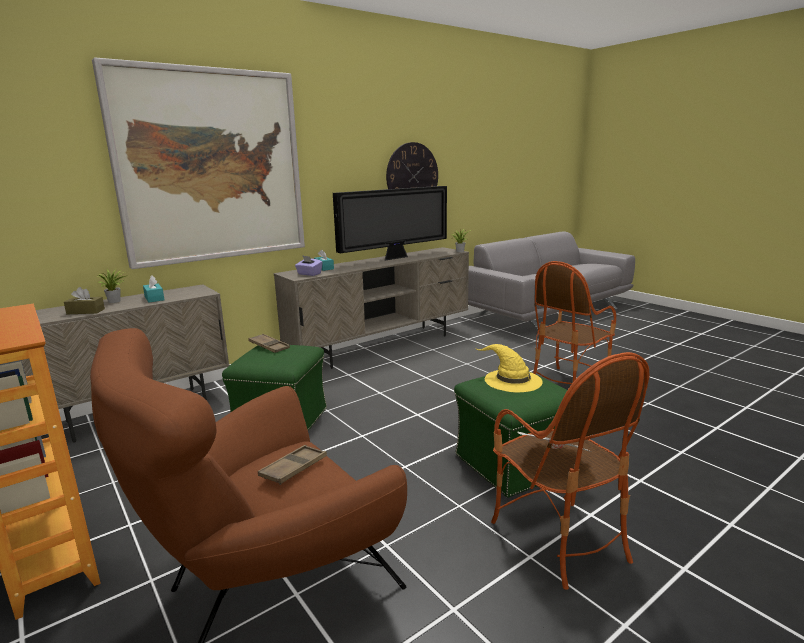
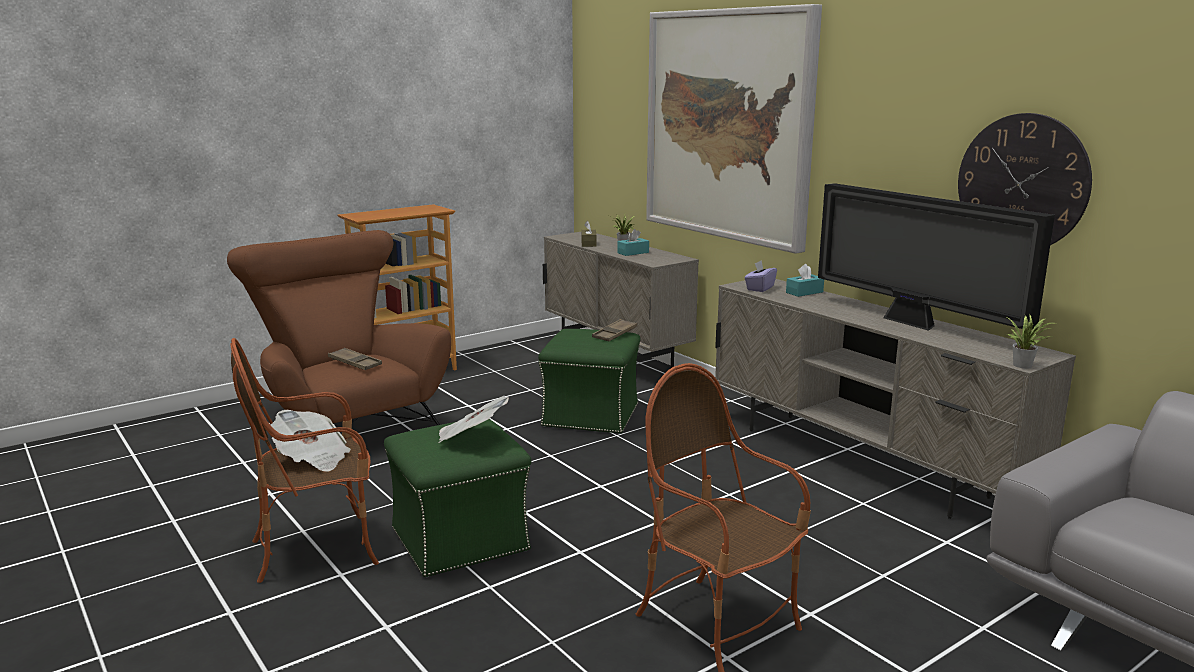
camera: 90 degrees right, 0 degrees up
(512, 380) = (471, 437): yellow hat -> newspaper

